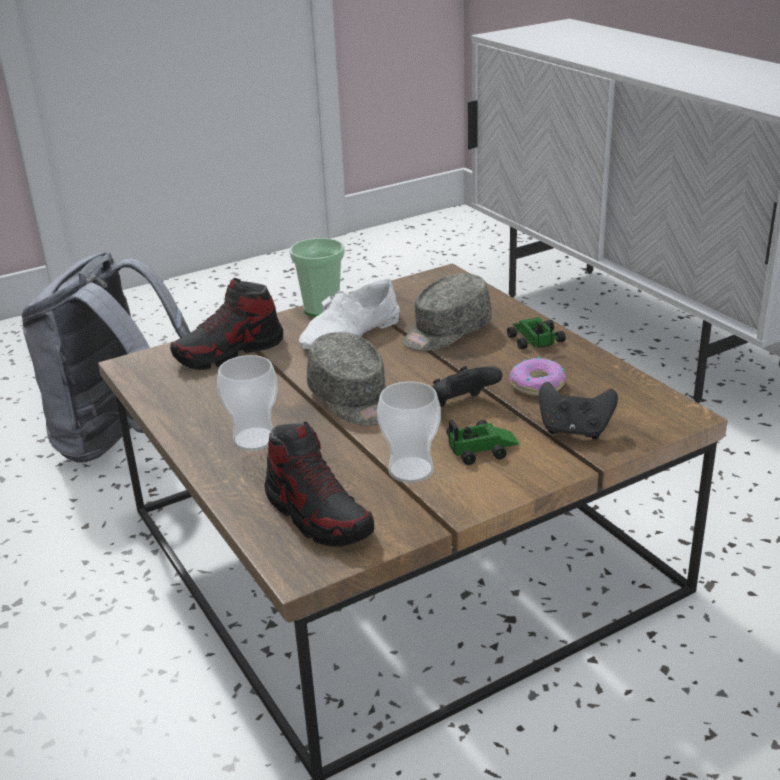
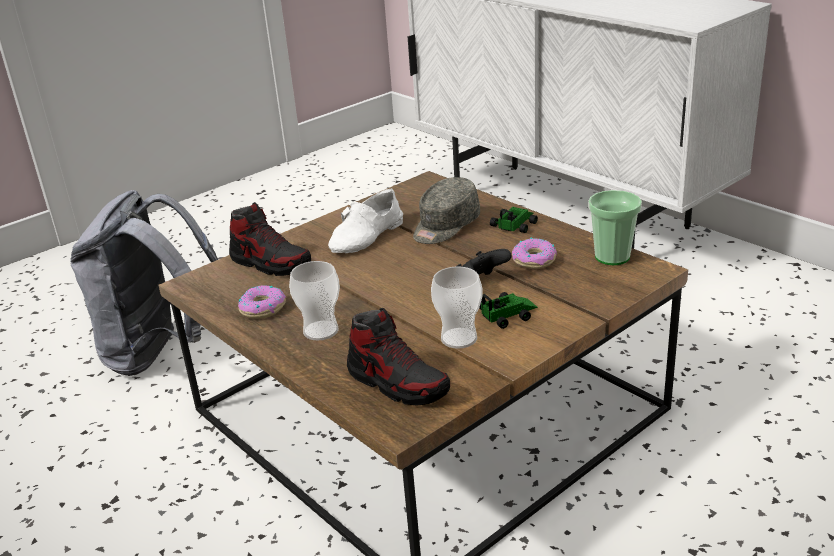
camera: 10 degrees left, 0 degrees up
(199, 404) = (262, 308): none -> donut
(230, 352) = (271, 263): shoe -> shoe turned 105 degrees counterclockwise
(321, 309) = (335, 219): cup -> cup (612, 257)
(353, 399) = (390, 289): grey cap -> none
(533, 336) = (516, 222): toy car -> toy car turned 60 degrees clockwise
(574, 431) = (576, 292): black game controller -> none

